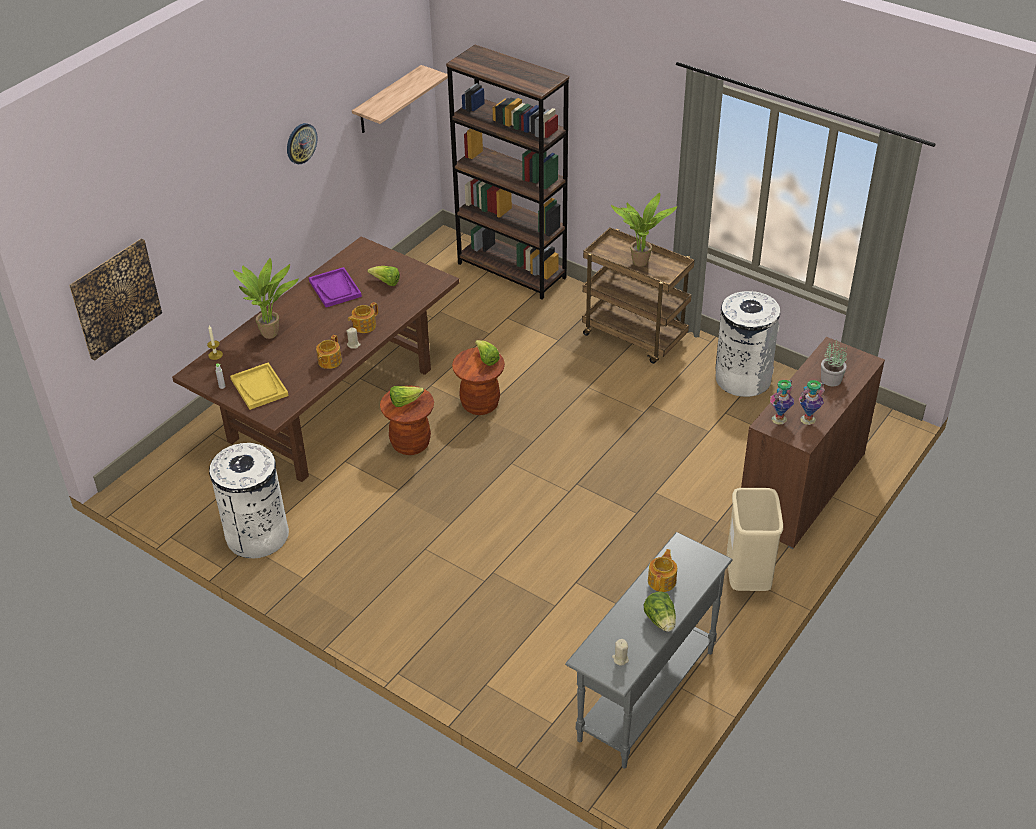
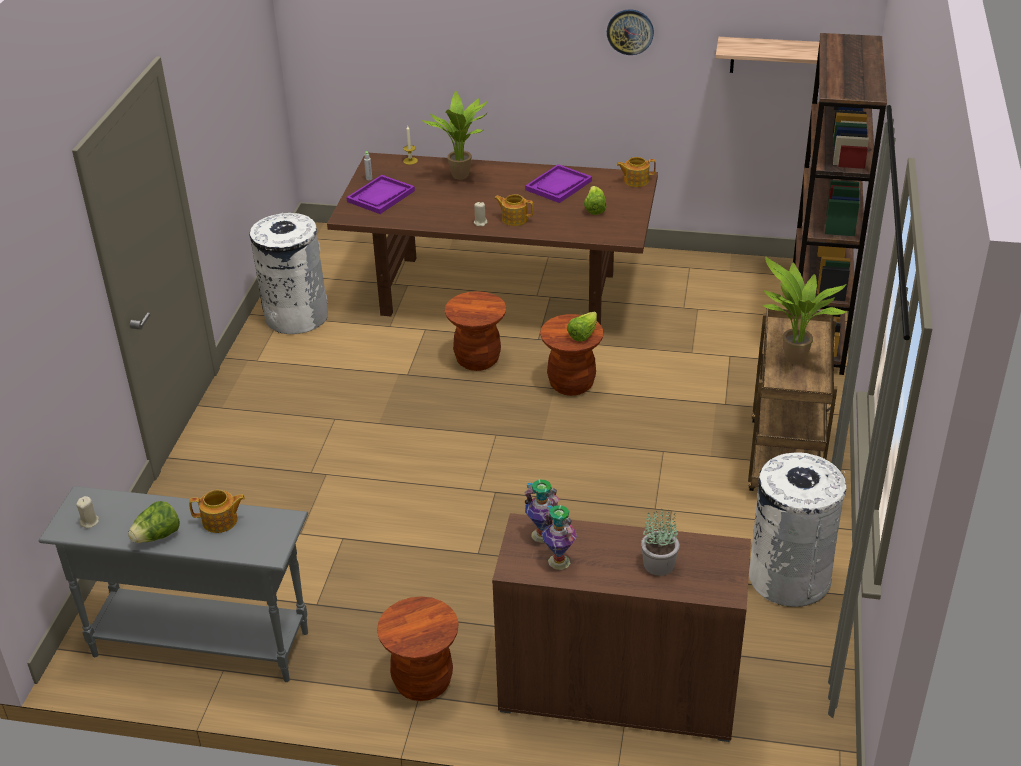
camera: 65 degrees right, 5 degrees down
(115, 298) = (354, 50): picture -> none
(259, 387) = (381, 196): yellow tray -> purple tray
(329, 361) = (445, 218): teapot -> teapot (635, 180)
(405, 402) = (475, 306): lettuce -> none
(747, 579) = (422, 682): beige trash can -> brown stool

